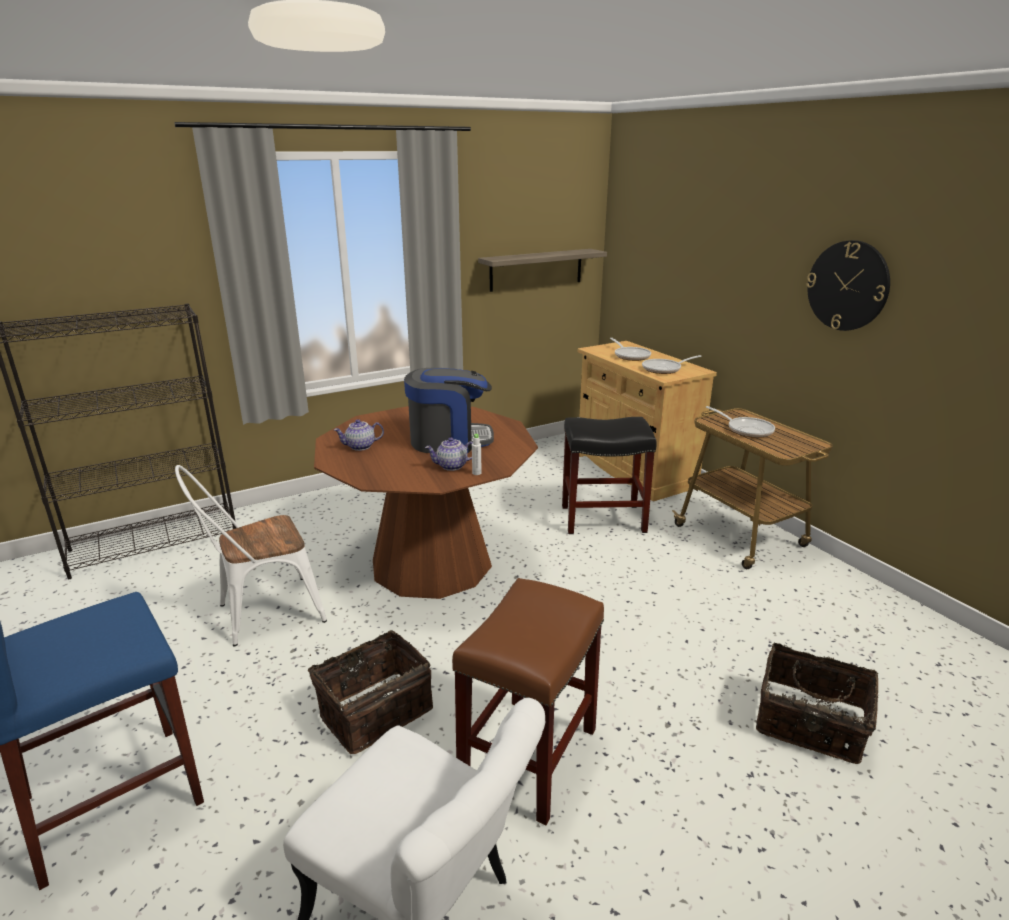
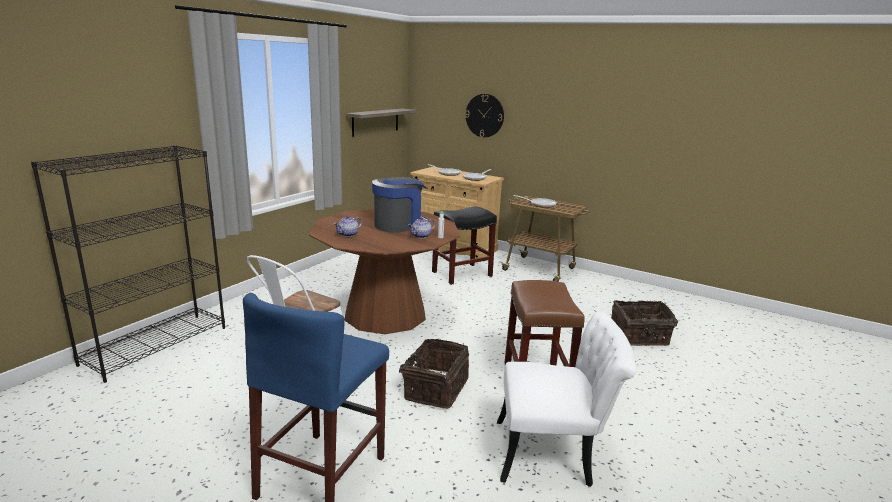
camera: 30 degrees left, 5 degrees down
(847, 286) = (582, 120): wall clock -> wall clock (484, 115)

